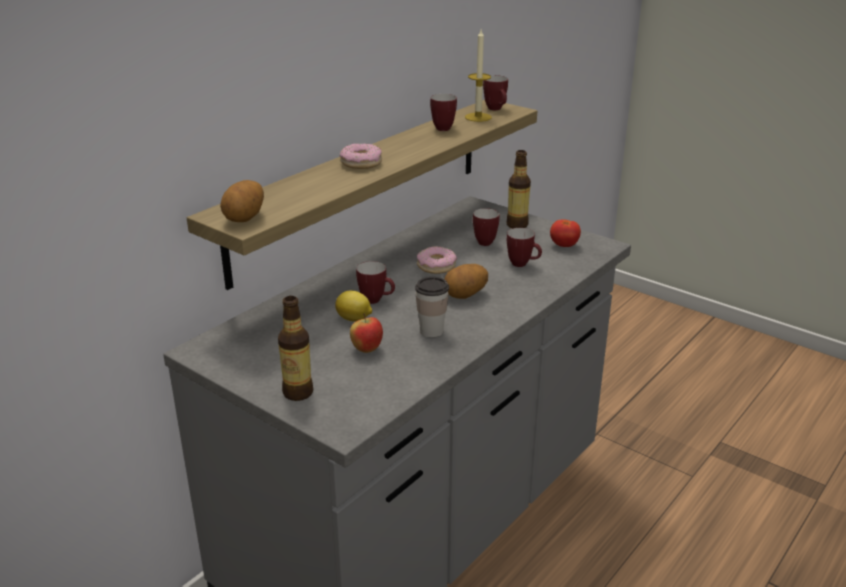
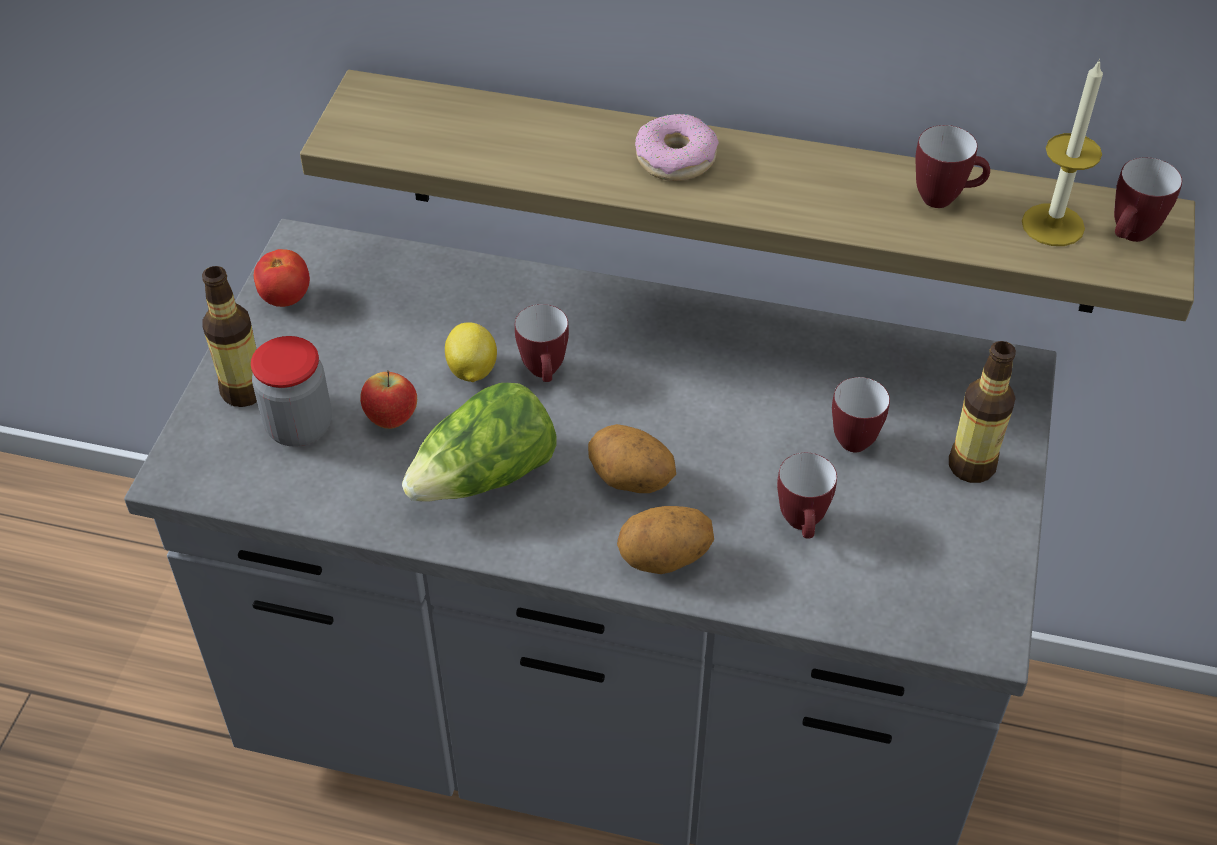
camera: 65 degrees right, 20 degrees up
(245, 218) = (370, 125): potato -> potato (664, 559)
(345, 379) = (299, 426): none -> jar
(431, 331) = (485, 477): cup -> lettuce
(436, 266) = (713, 405): donut -> none
(564, 245) = (933, 567): tomato -> tomato (285, 297)

